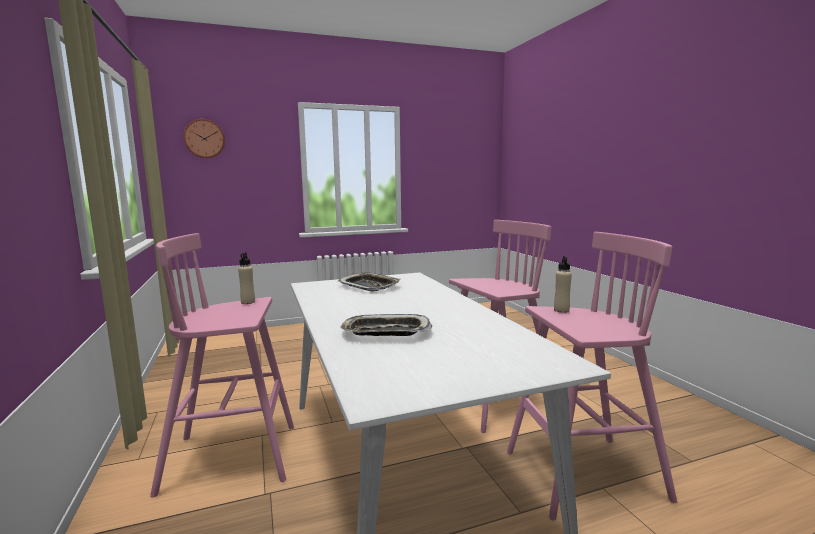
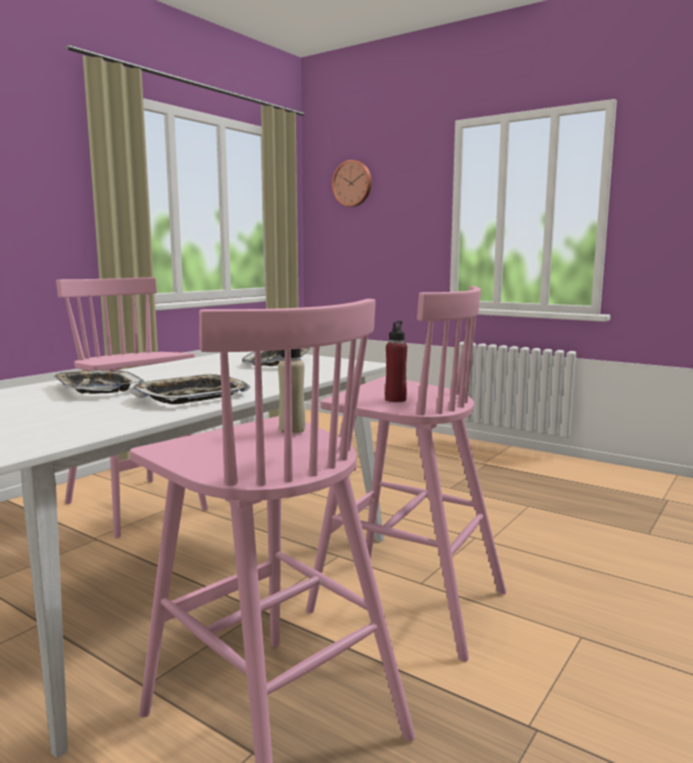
camera: 55 degrees right, 0 degrees up
(248, 302) = (165, 353): beige bottle -> none
(456, 315) = (192, 397): none -> tray
(508, 287) = (395, 399): none -> red bottle

